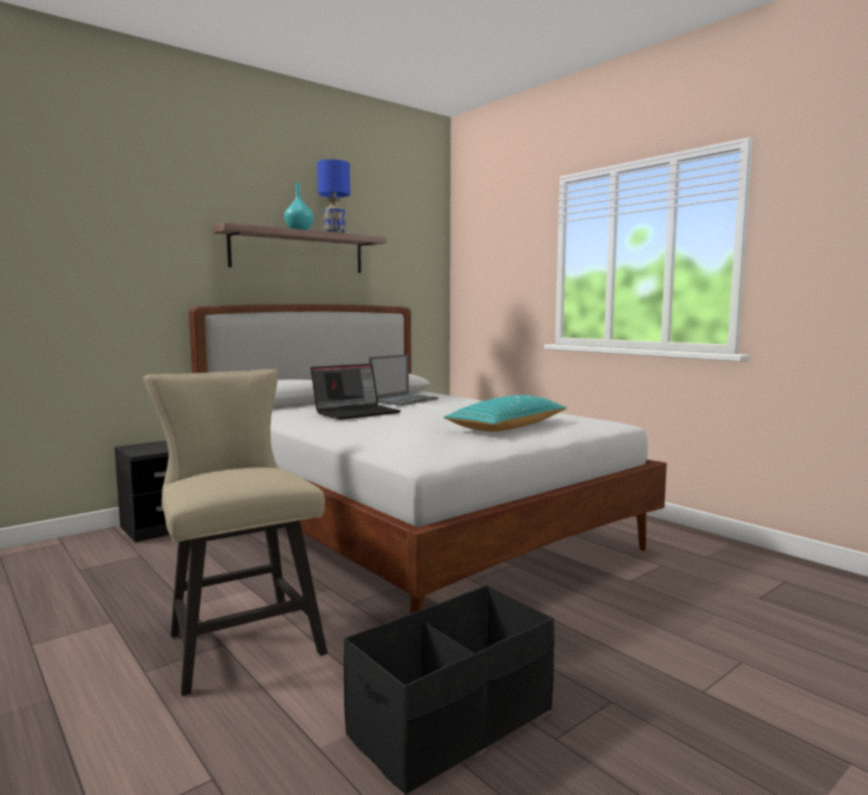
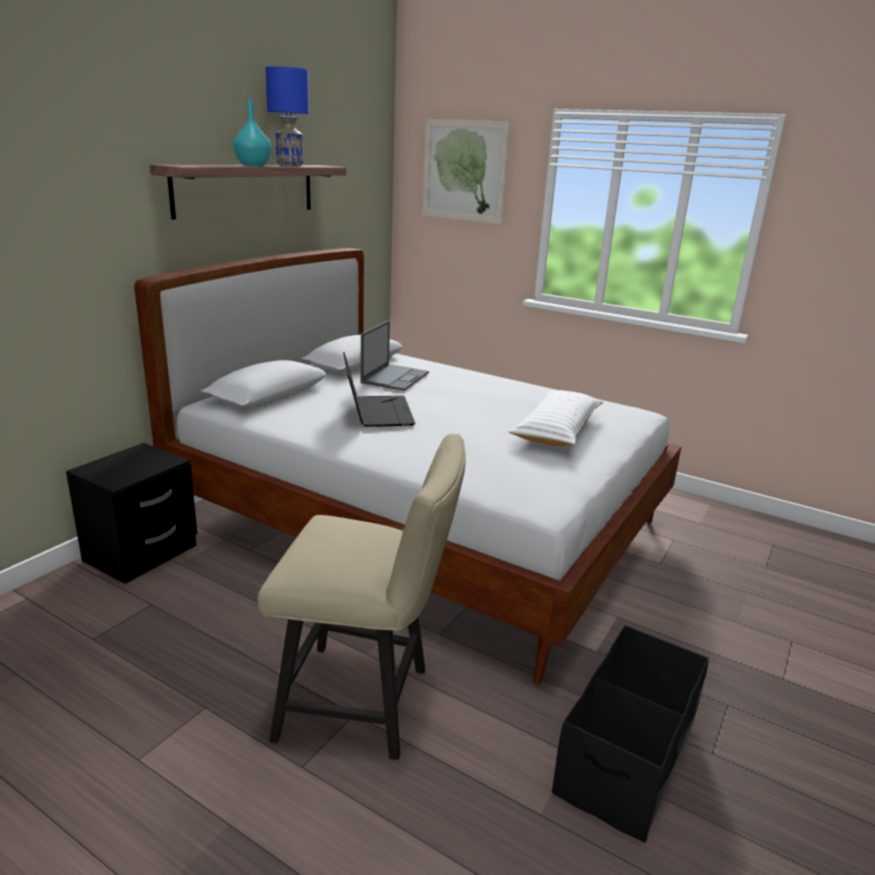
camera: 20 degrees left, 15 degrees up
(240, 639) = (366, 703): beige chair -> beige chair turned 150 degrees clockwise
(357, 412) = (376, 412): laptop -> laptop turned 45 degrees counterclockwise
(498, 241) = (464, 171): none -> picture
(507, 427) = (557, 430): turquoise pillow -> white pillow

